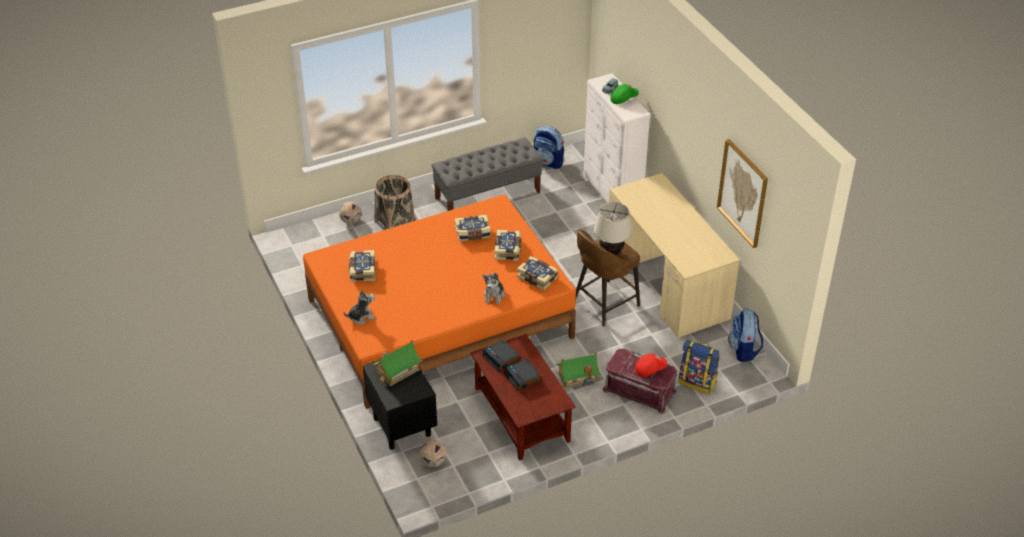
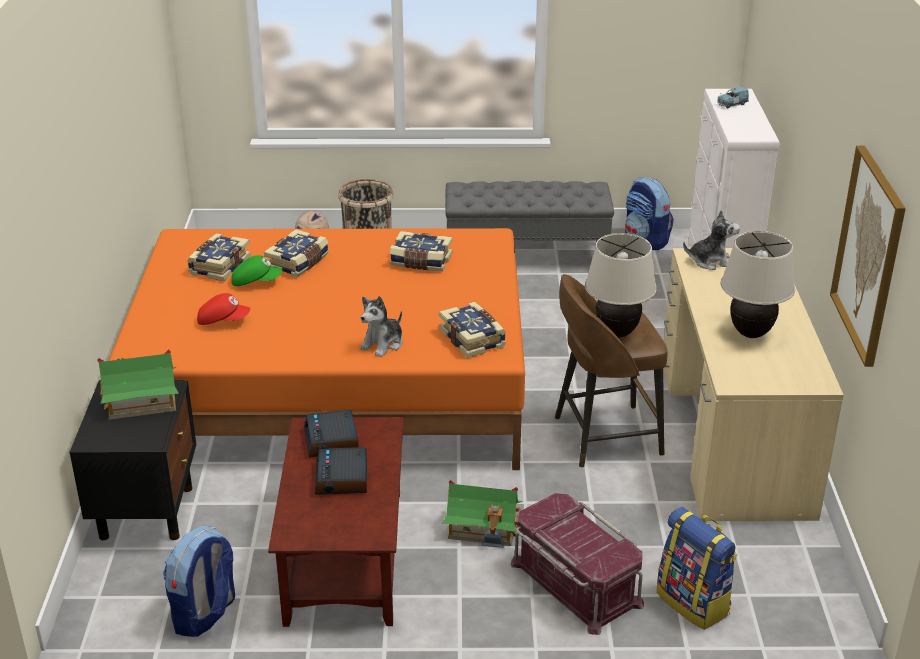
camera: 25 degrees right, 10 degrees down
(361, 316) = (160, 319): plush toy -> plush toy (710, 261)
(433, 462) = (145, 580): football -> none
(508, 250) = (456, 294): book -> book (298, 263)
(623, 99) = (746, 117): green cap -> green cap (256, 282)
(650, 369) = (593, 541): red cap -> red cap (223, 321)
(679, 235) = (751, 333): none -> beige table lamp
(744, 350) = (816, 577): backpack -> backpack (205, 615)

